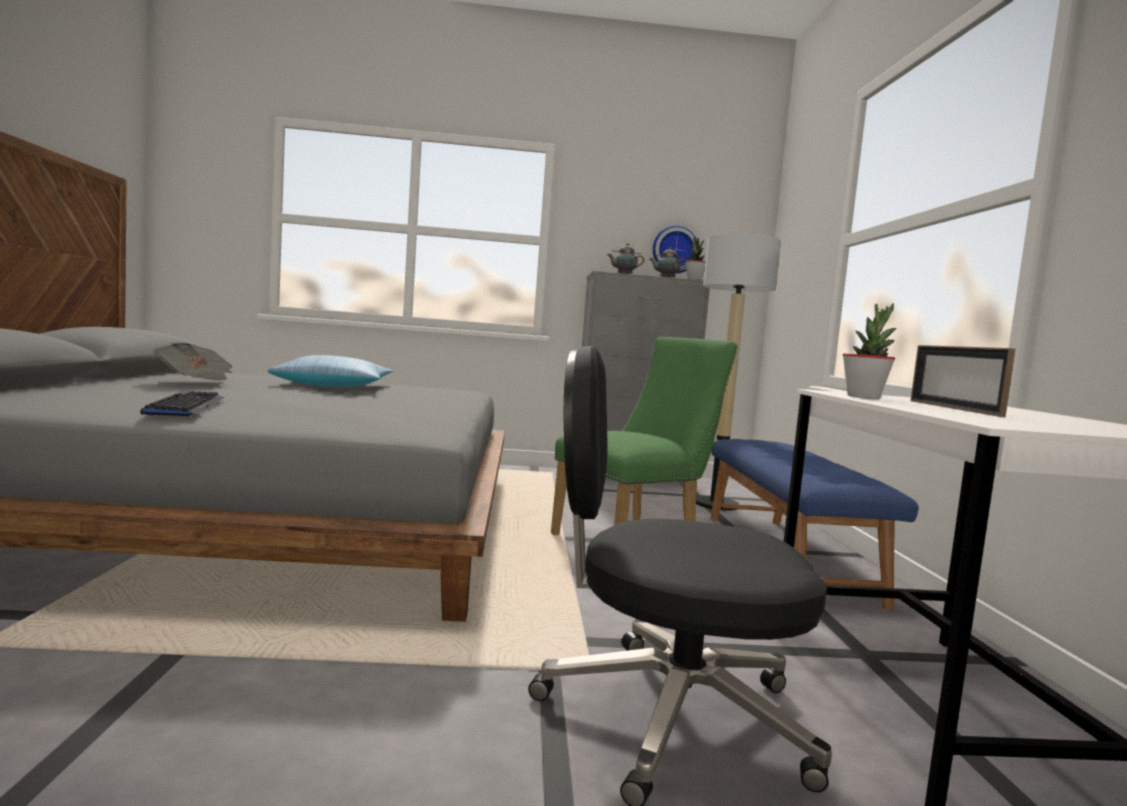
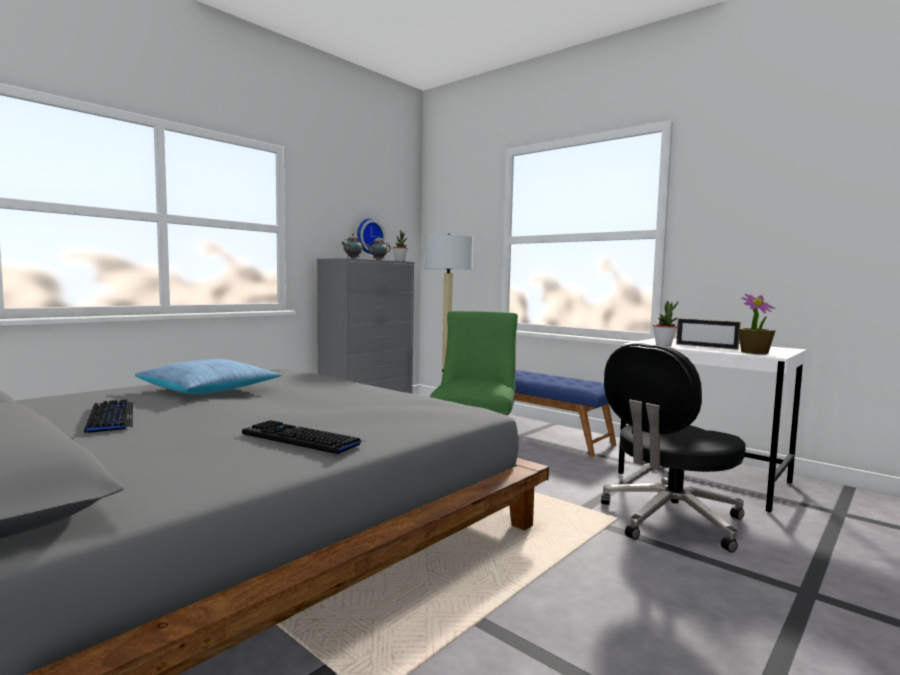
camera: 45 degrees left, 0 degrees up
(197, 382) = (110, 417): newspaper -> keyboard
(996, 420) = (754, 352): none -> potted plant

